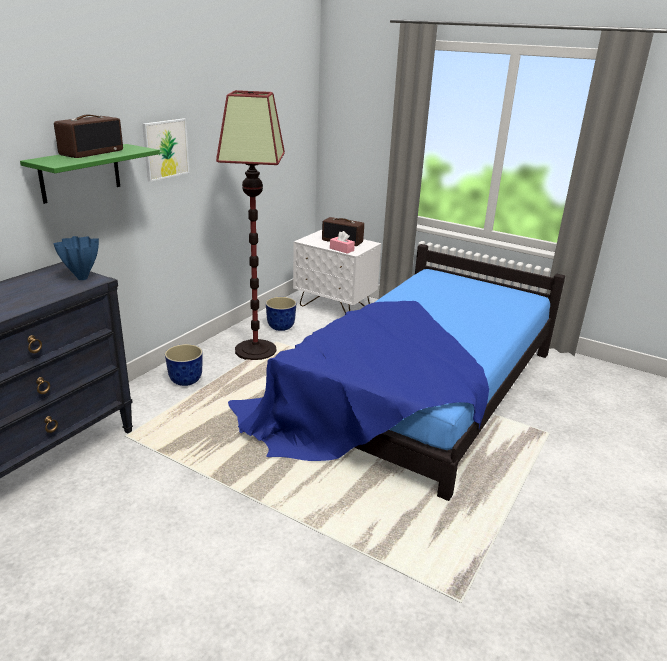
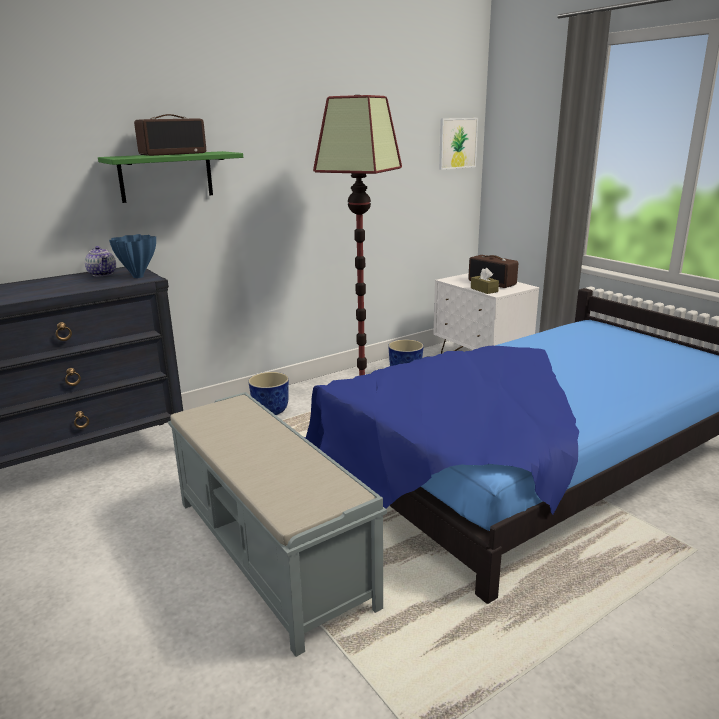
camera: 25 degrees right, 5 degrees down
(38, 278) = (103, 274): none -> teapot
(165, 149) = (271, 161): picture -> picture (457, 143)
(274, 502) = (271, 551): none -> grey bench
(341, 249) = (484, 290): pink tissue box -> brown tissue box

